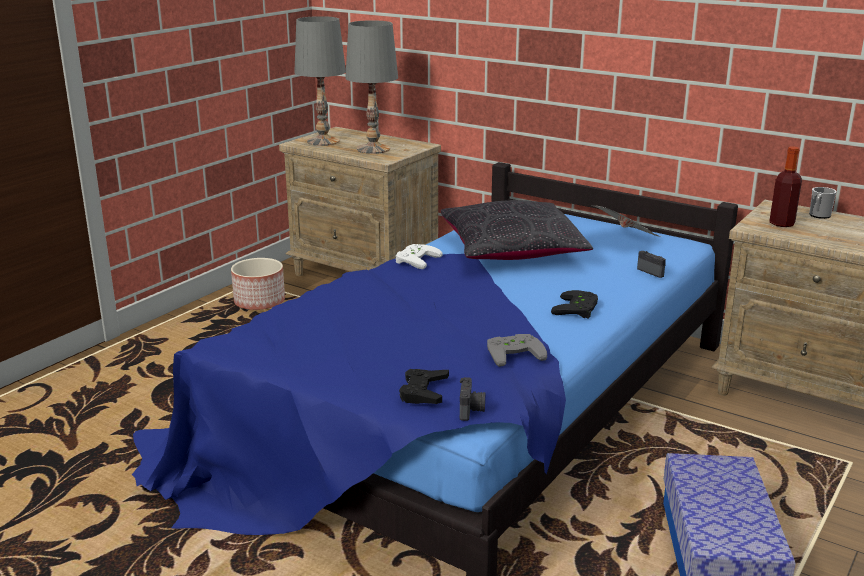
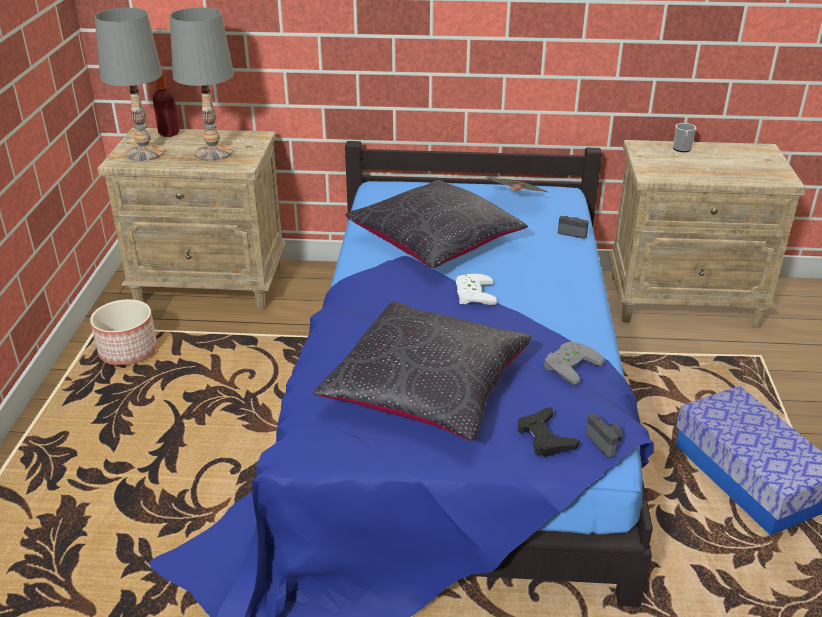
camera: 30 degrees left, 10 degrees up
(369, 335) = (427, 388): none -> black pillow
(415, 259) = (362, 278): white game controller -> white game controller (471, 293)
(578, 309) = (560, 294): black game controller -> none
(781, 223) = (667, 165): bottle -> bottle (169, 133)

